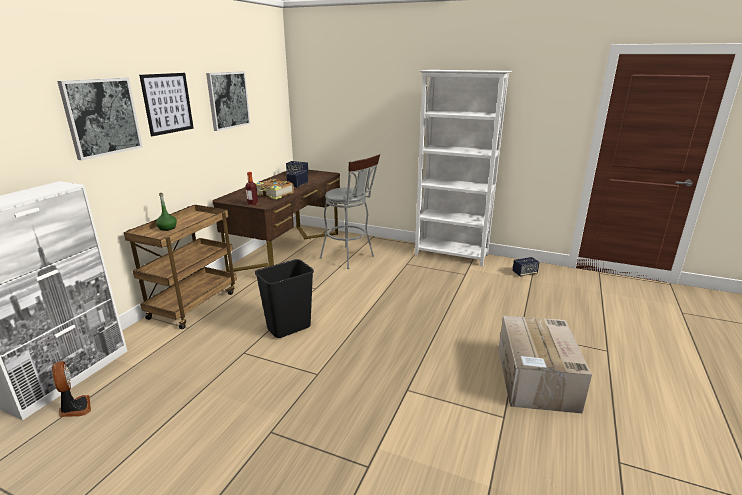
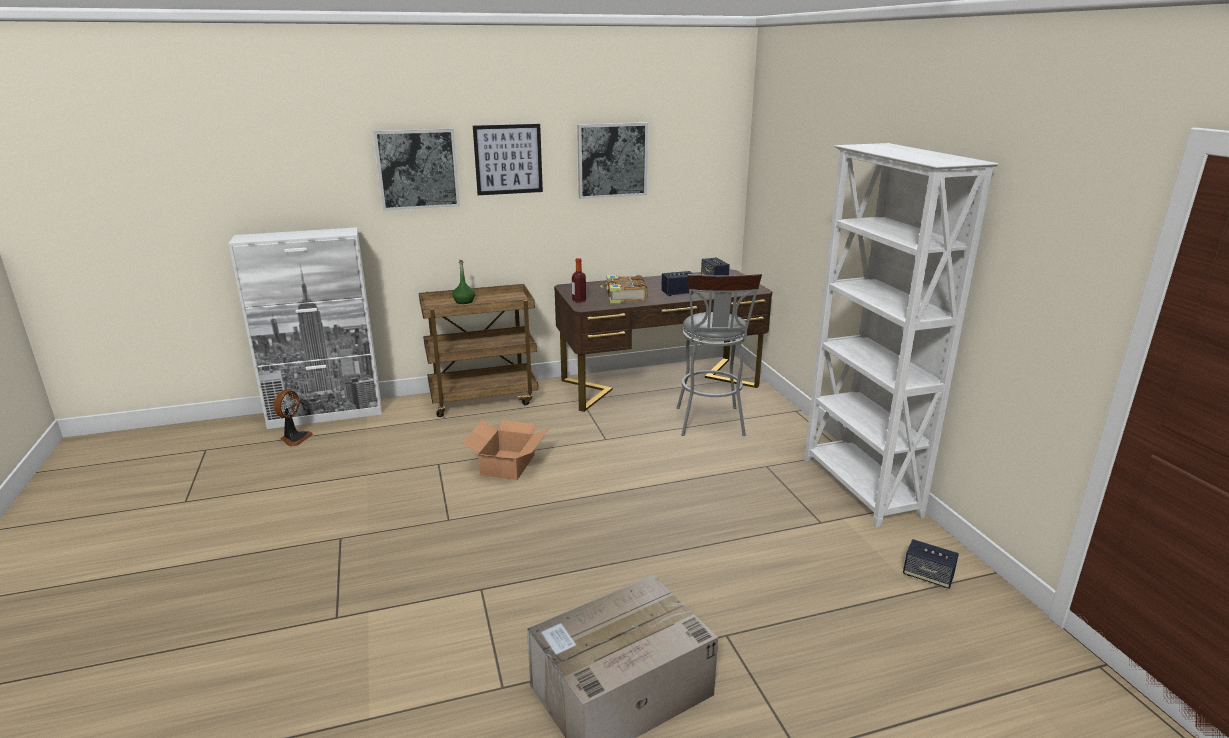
camera: 50 degrees right, 0 degrees up
(289, 328) = (507, 465): black trash can -> cardboard box

